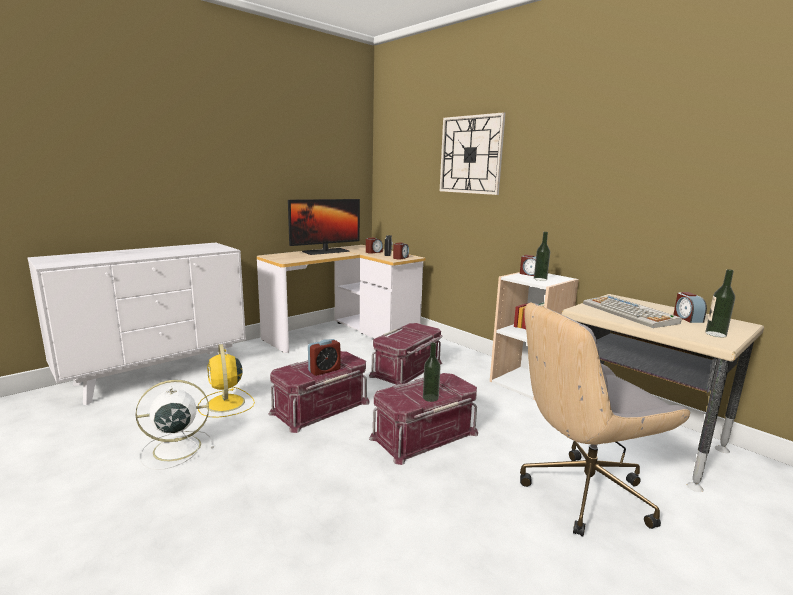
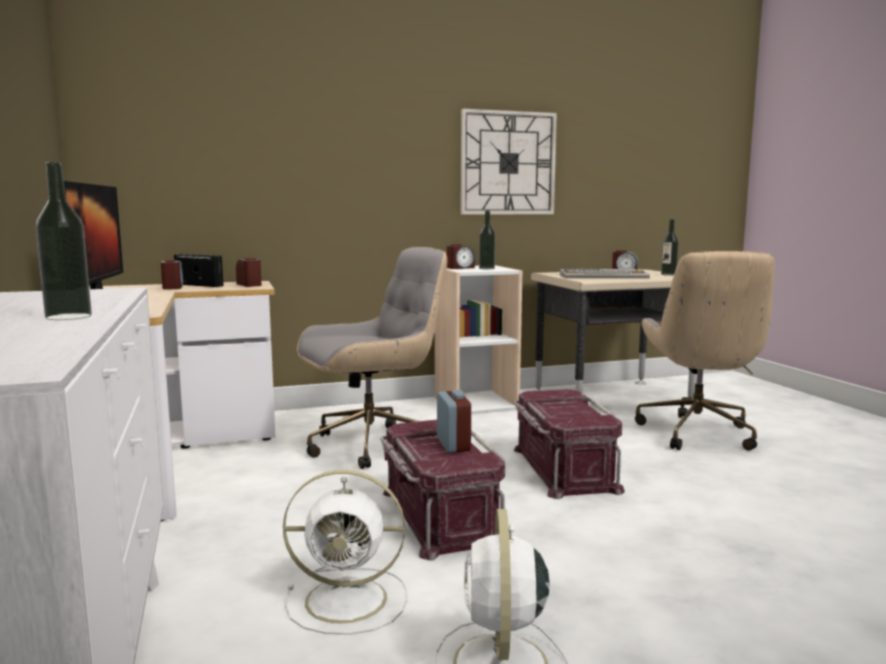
camera: 65 degrees left, 5 degrees down
(225, 404) = (350, 600): yellow fan -> white fan
(407, 369) = (373, 445): red storage box -> grey office chair
(430, 398) = (581, 410): bottle -> bottle (68, 317)
(471, 155) = (318, 115): wall clock -> wall clock (508, 163)

